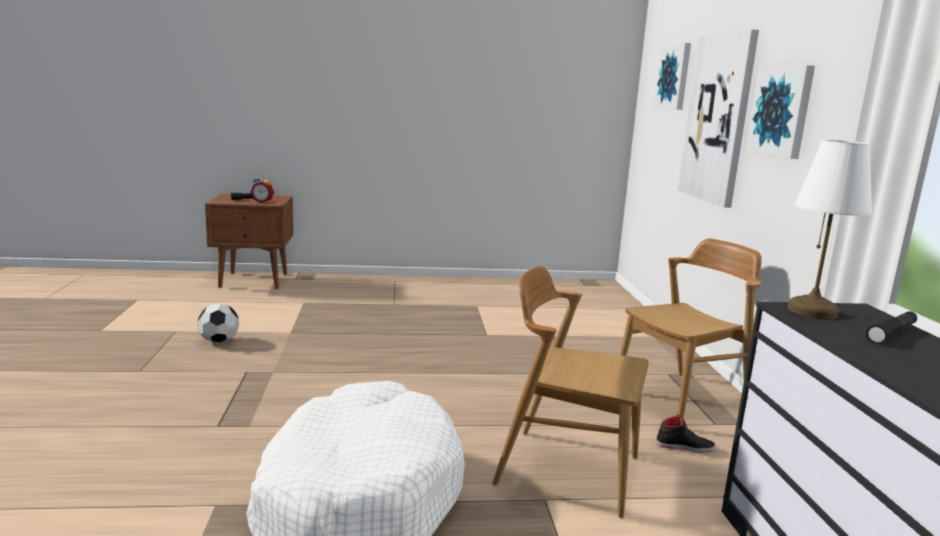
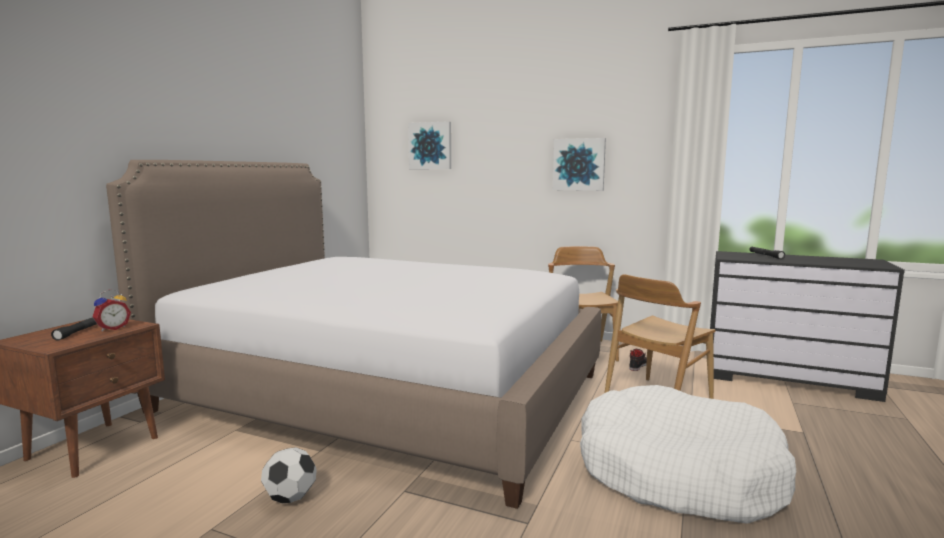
camera: 60 degrees left, 5 degrees down
(416, 328) = (384, 392): none -> bed
(717, 119) = (504, 172): picture -> none
(813, 311) = (733, 256): white table lamp -> none

